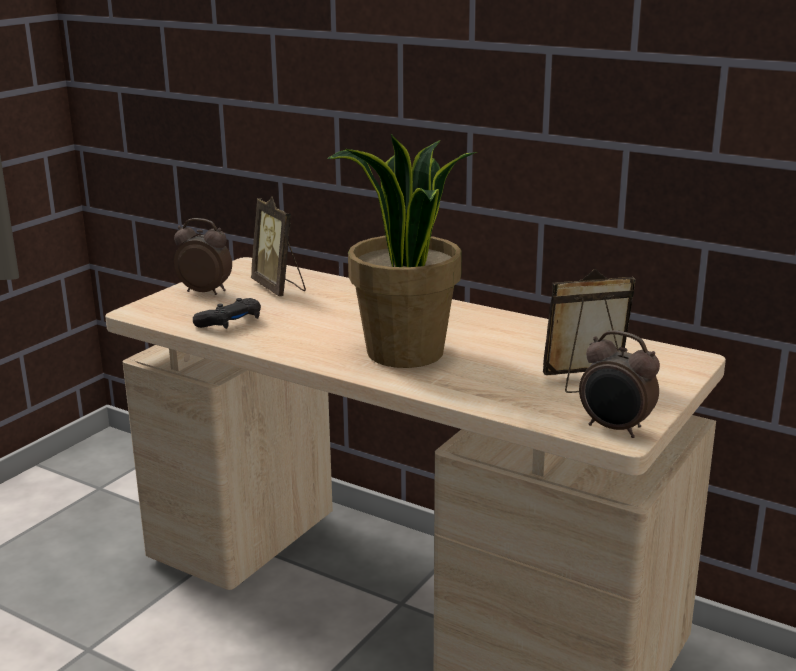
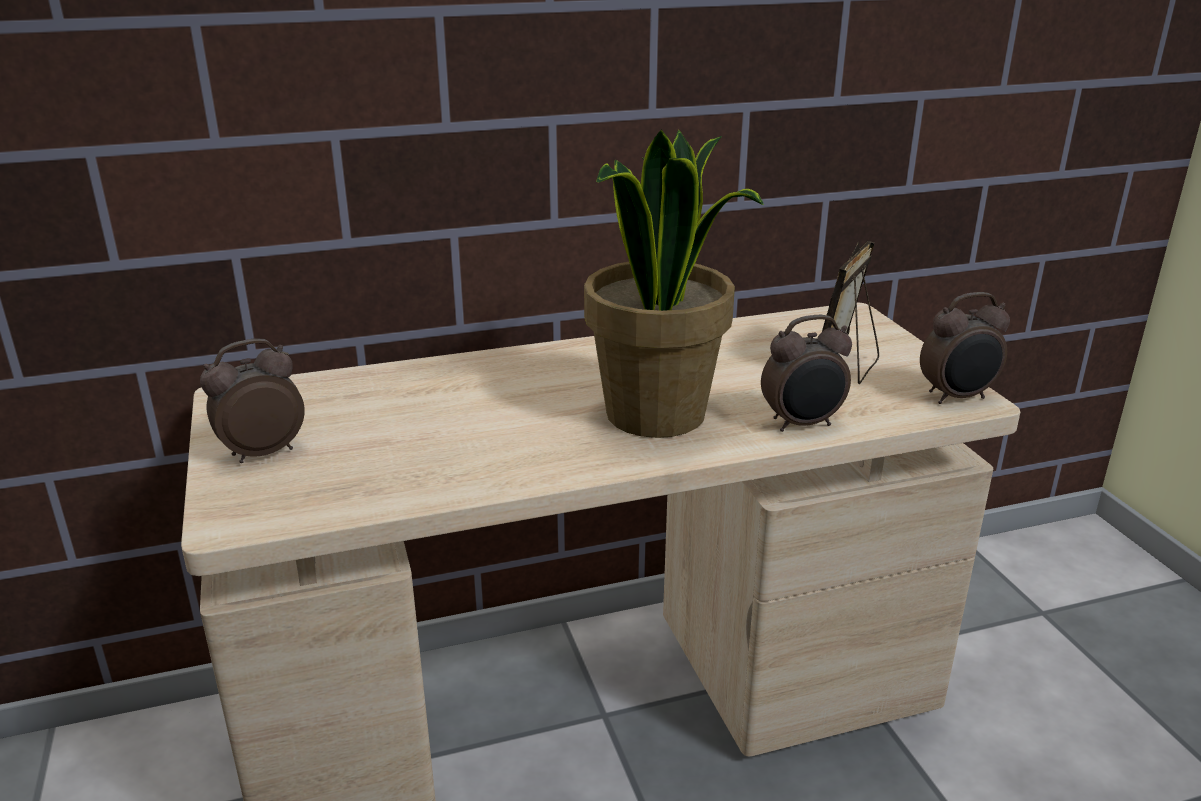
camera: 50 degrees left, 5 degrees up
(230, 323) = (398, 474): black game controller -> none
(279, 288) = (347, 406): picture frame -> none
(470, 393) = (802, 424): none -> alarm clock

